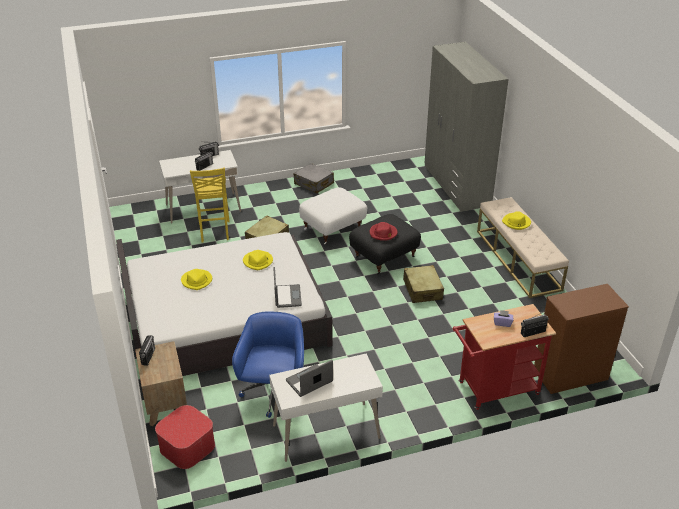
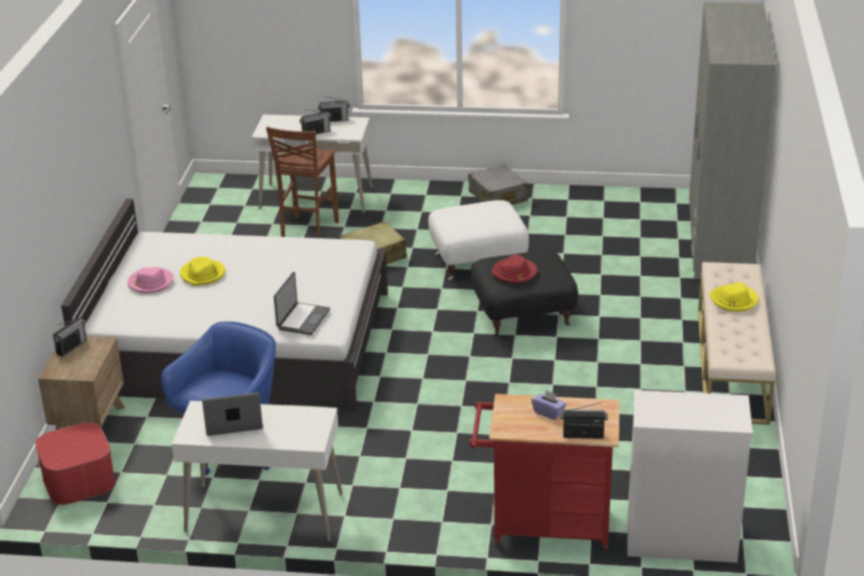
camera: 25 degrees right, 5 degrees down
(165, 295) = (150, 283): none -> pink hat
(214, 232) = (307, 232): yellow stool -> brown stool
(258, 261) = (301, 269): yellow hat -> none
(422, 290) = (545, 371): beige suitcase -> none
(570, 374) = (680, 539): brown dresser -> white dresser

